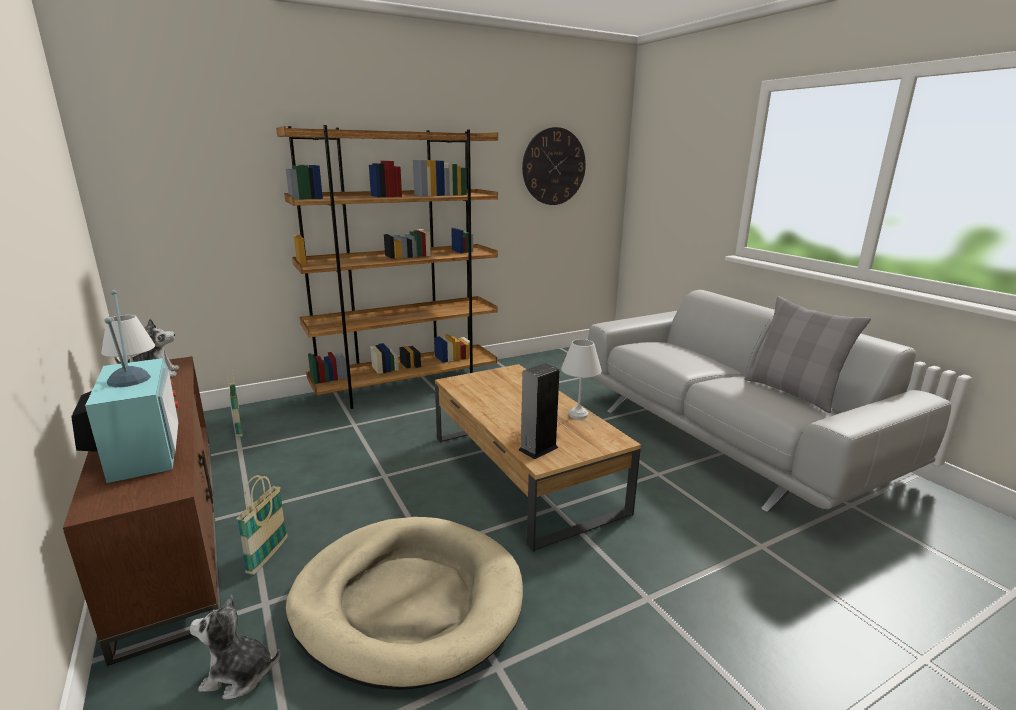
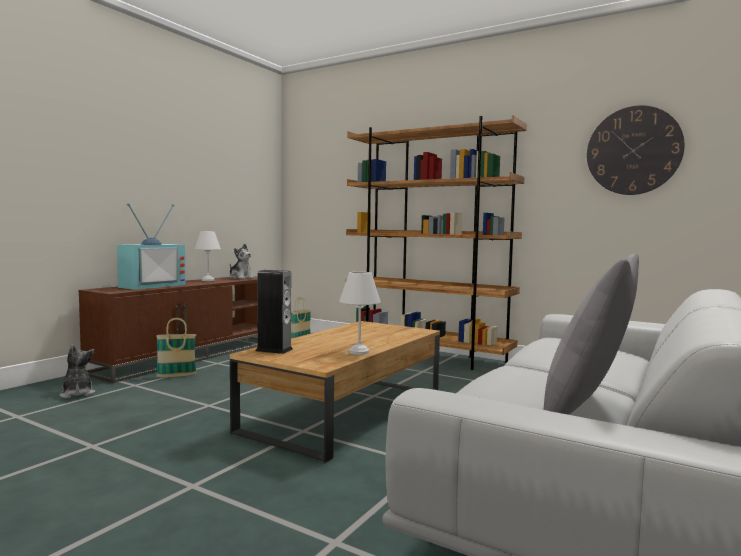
camera: 60 degrees right, 15 degrees down
(408, 601) = (150, 411): beige dog bed -> none

